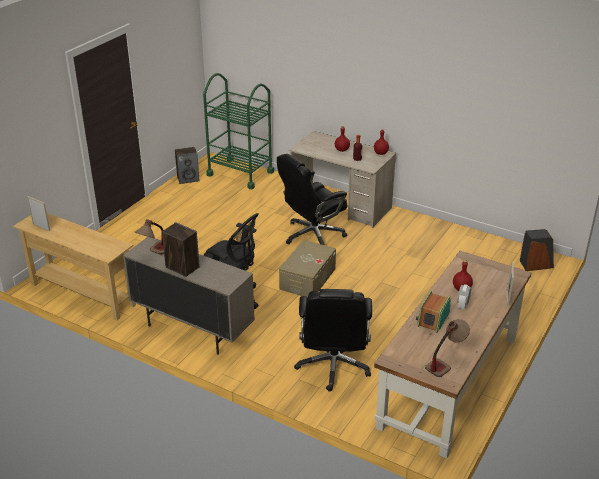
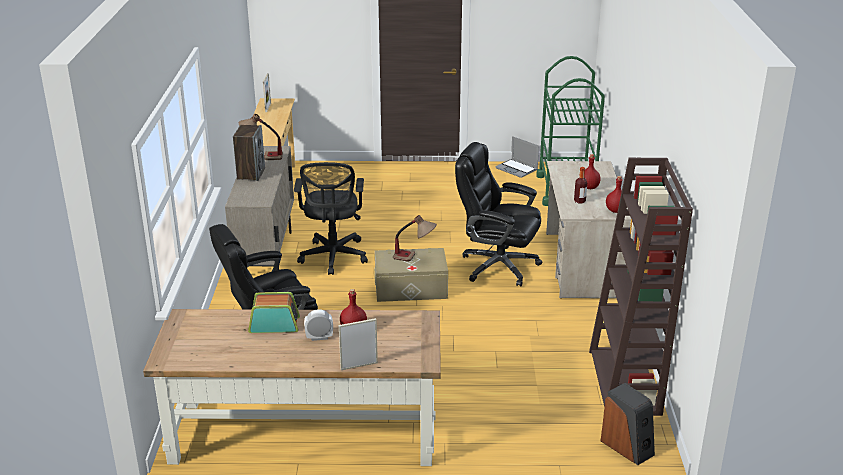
camera: 60 degrees right, 5 degrees down
(188, 179) = (517, 169): speaker -> laptop
(445, 363) = (196, 350): table lamp -> table lamp (415, 257)
(477, 241) = (625, 382): none -> brown bookcase

